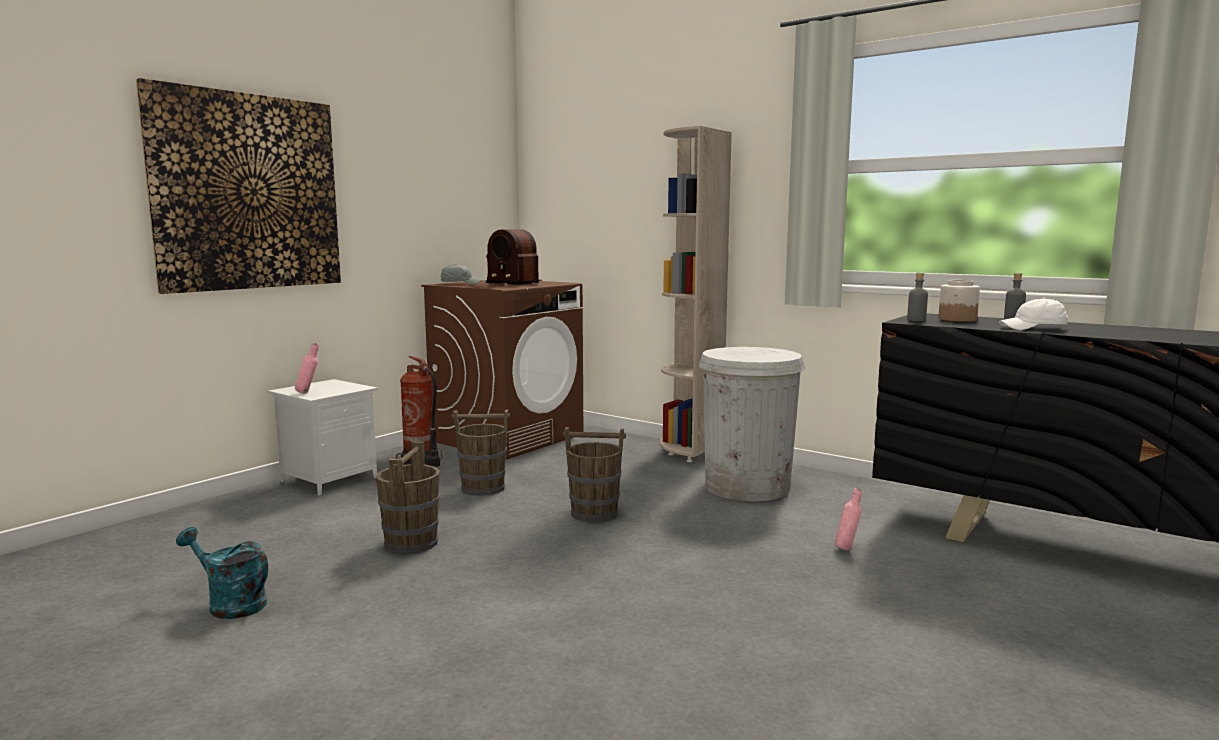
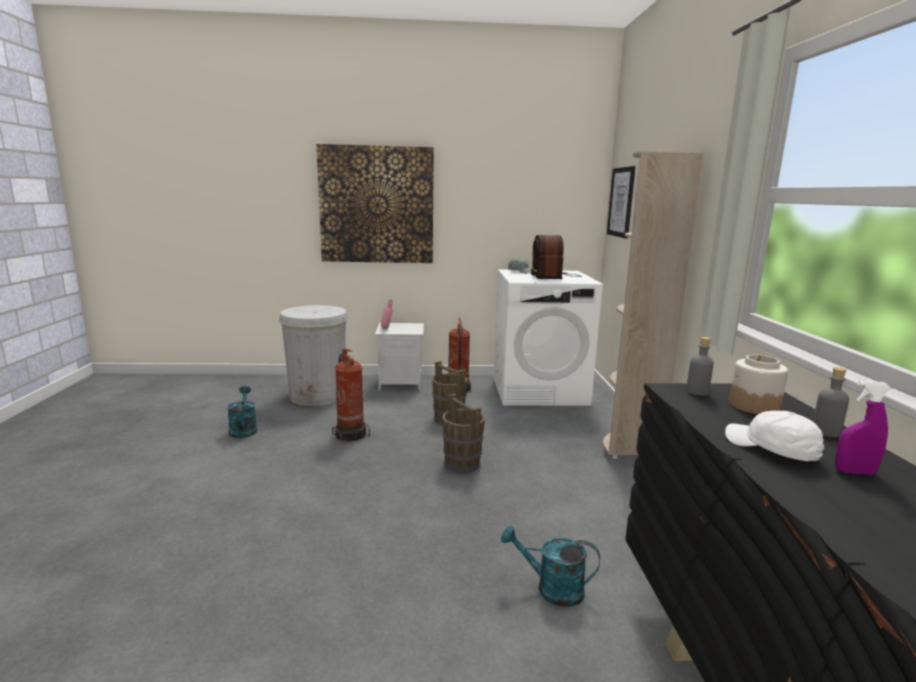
camera: 50 degrees right, 5 degrees up
(411, 543) = (350, 434): brown bucket -> fire extinguisher
(508, 437) = (539, 390): brown washing machine -> white washing machine
(559, 190) = (621, 202): none -> picture
(747, 486) = (606, 498): white trash can -> white trash can (318, 396)
(847, 548) = (551, 589): pink bottle -> turquoise watering can
(1075, 327) = (854, 472): none -> purple spray bottle

